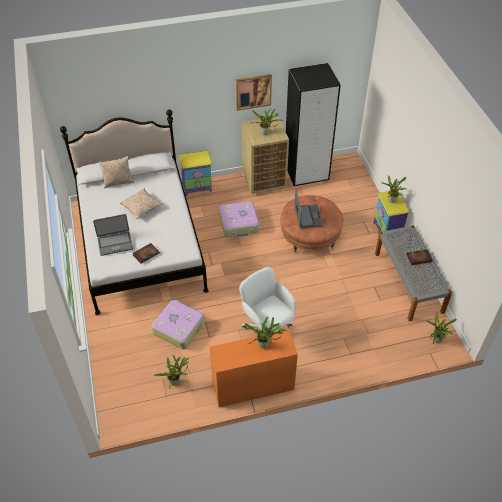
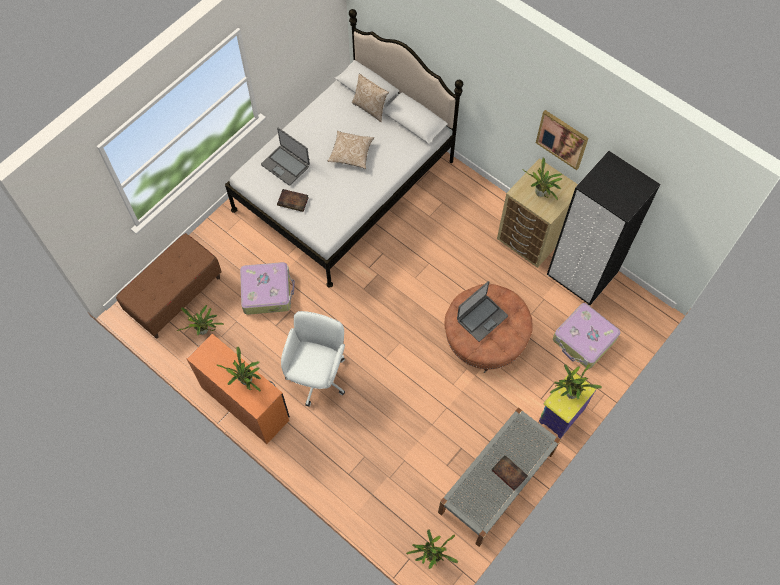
camera: 55 degrees right, 15 degrees up
(131, 385) = (175, 296): none -> brown bench
(198, 188) = (465, 182): nightstand -> none
(239, 224) = (446, 256): suitcase -> suitcase (584, 340)

